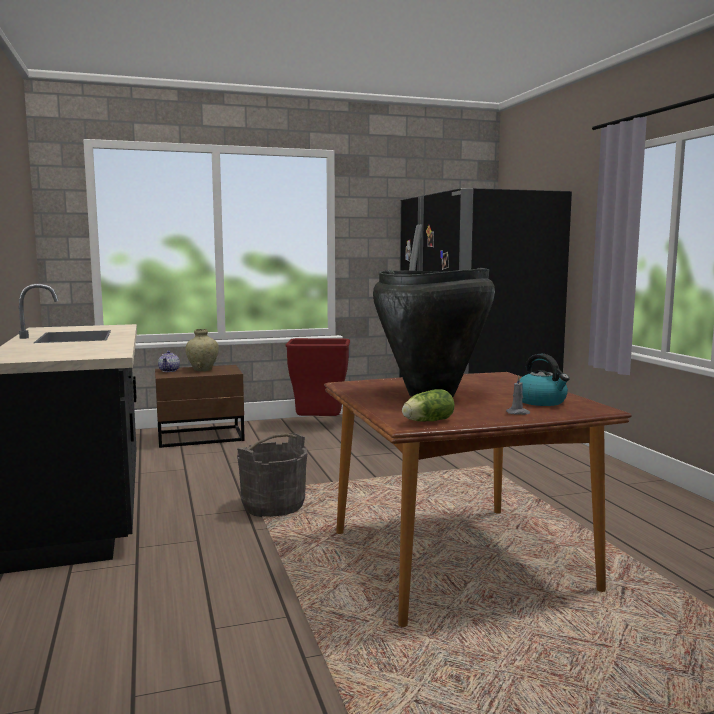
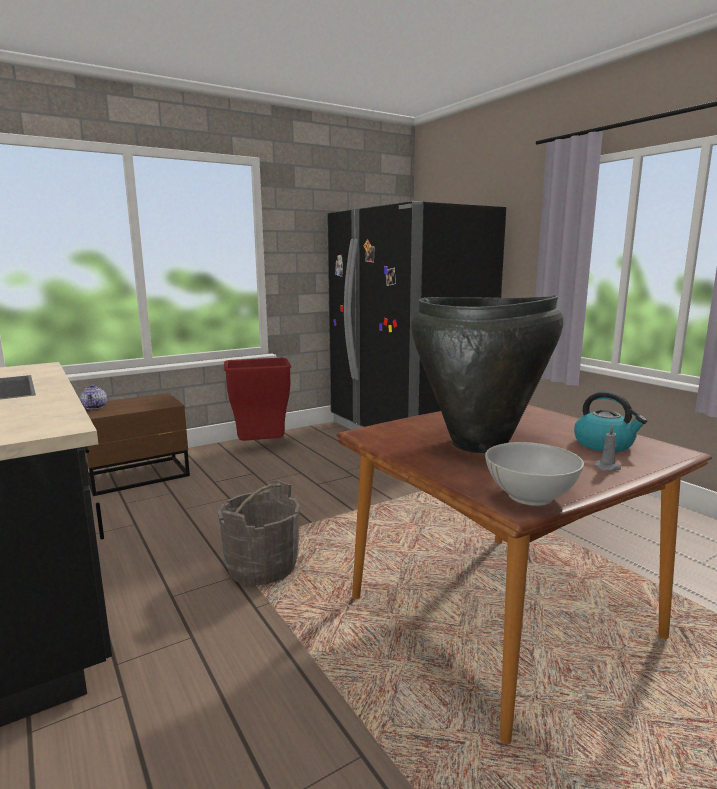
camera: 15 degrees left, 5 degrees up
(203, 370) = (134, 403): beige vase -> none
(426, 421) = (531, 496): lettuce -> white bowl

